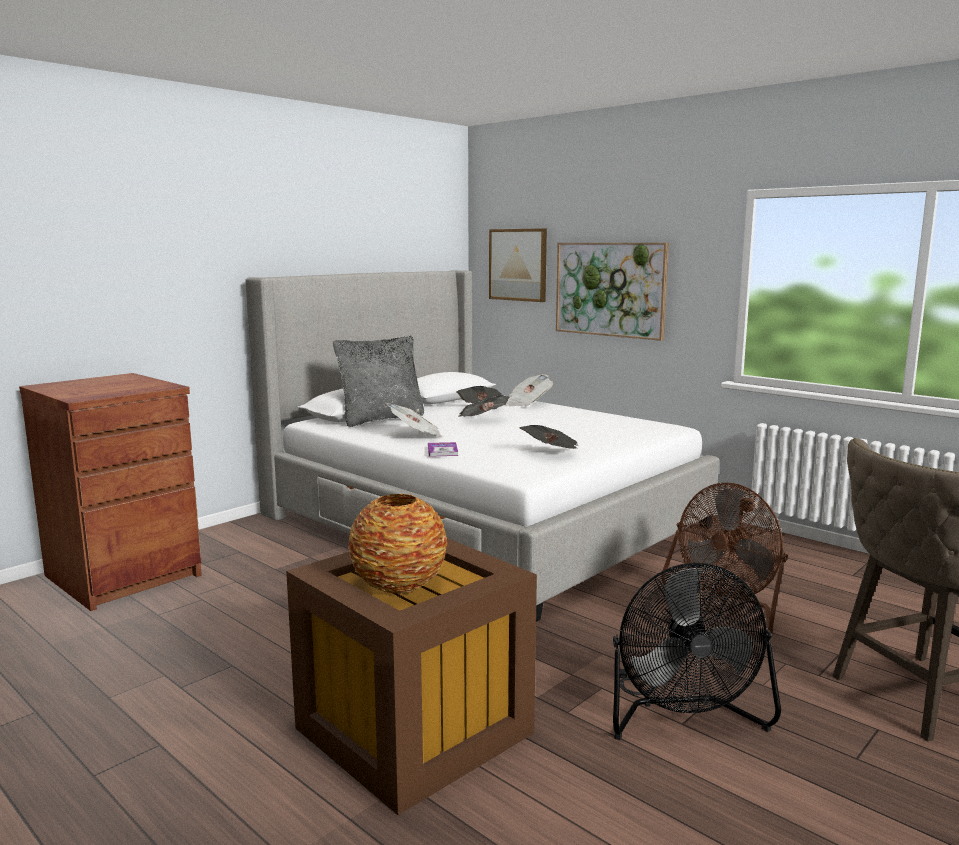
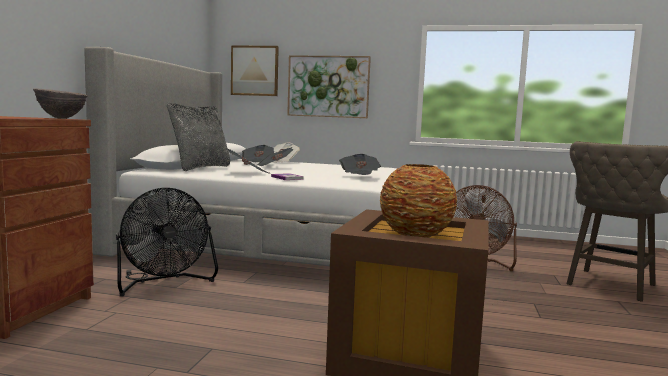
camera: 30 degrees left, 5 degrees down
(159, 387) = (62, 118): none -> brown bowl
(676, 716) = (532, 314): black fan -> black fan (160, 283)

